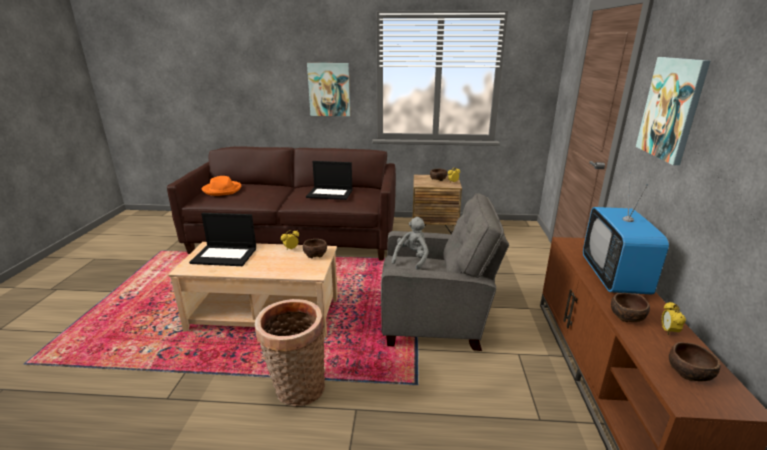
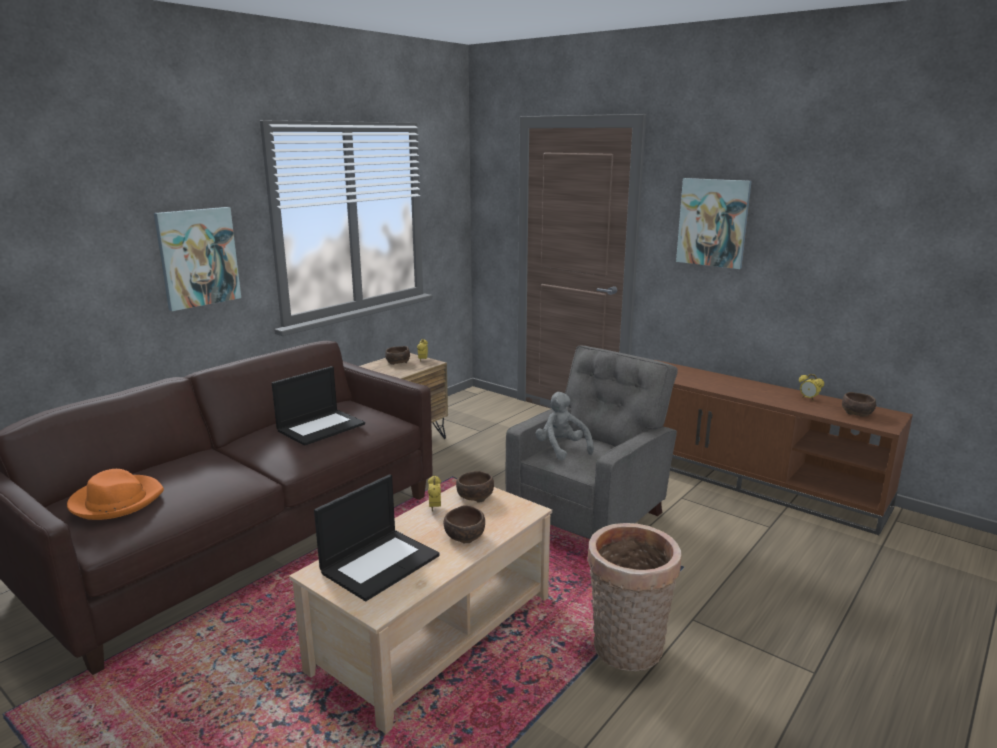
camera: 55 degrees left, 5 degrees down
(614, 277) = (721, 382): television -> none
(626, 316) = (781, 401): brown bowl -> brown bowl (465, 536)

